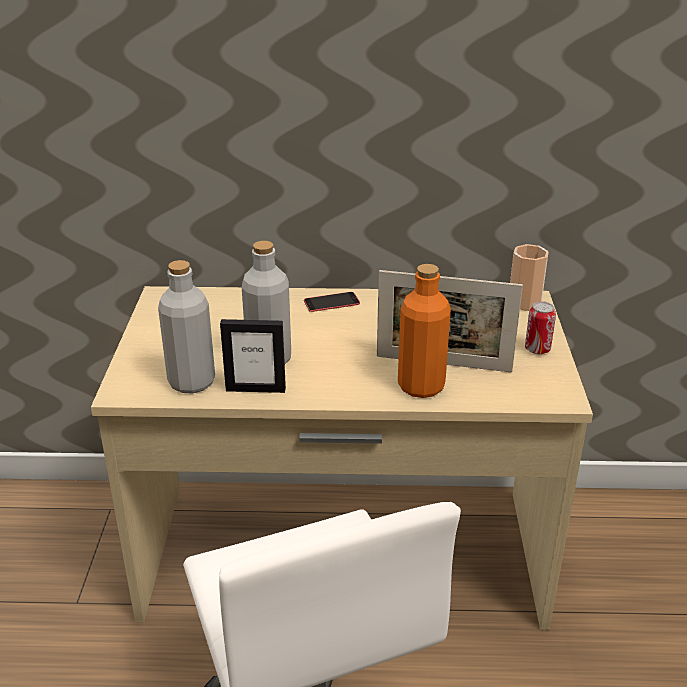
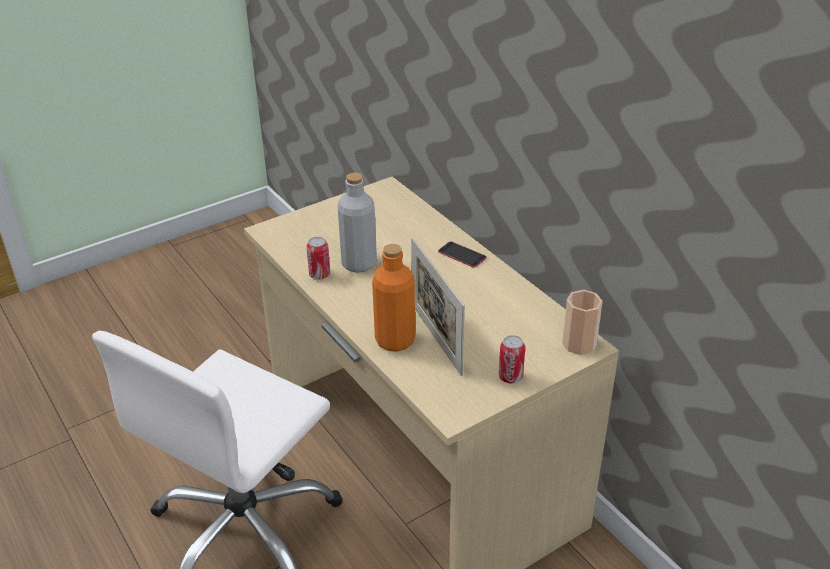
camera: 55 degrees right, 5 degrees up
(191, 382) = (302, 248): grey bottle -> none
(255, 389) = (319, 275): picture frame -> can

